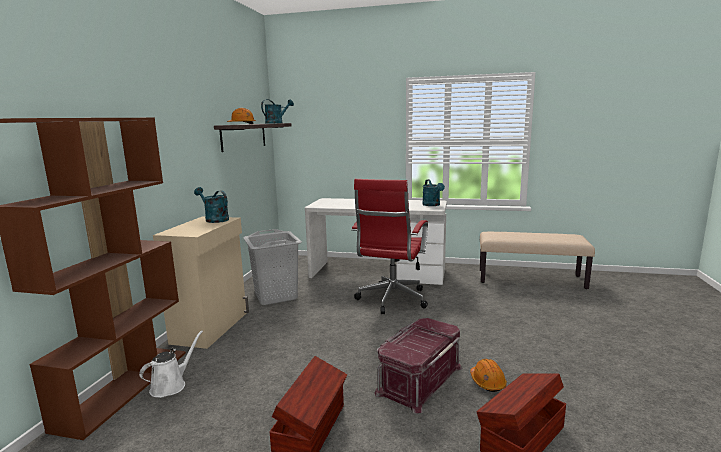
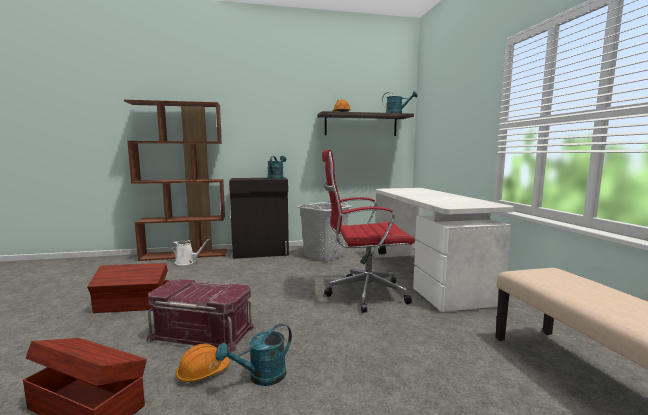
camera: 65 degrees right, 5 degrees down
(211, 327) = (261, 253): beige cabinet -> black cabinet
(432, 205) = (468, 204): turquoise watering can -> turquoise watering can (261, 377)

